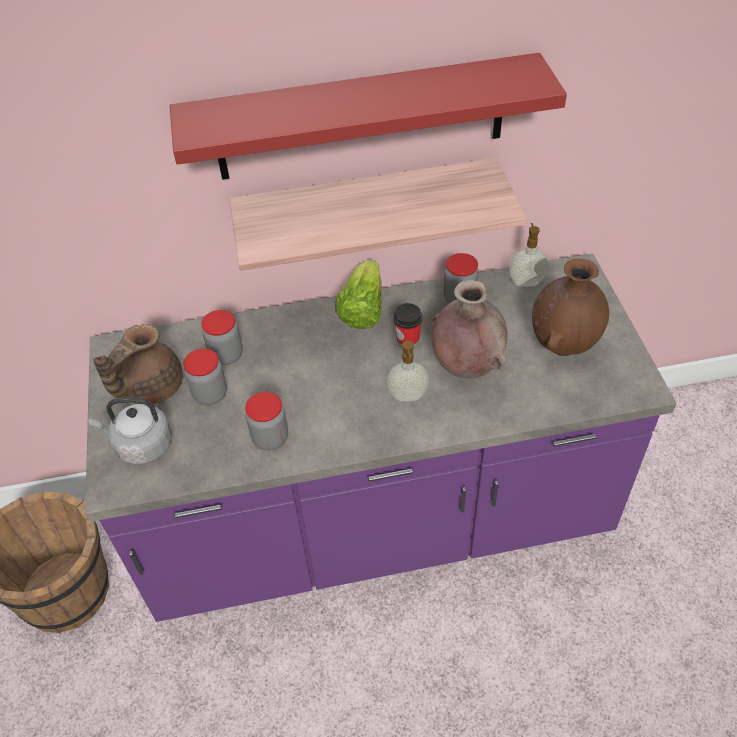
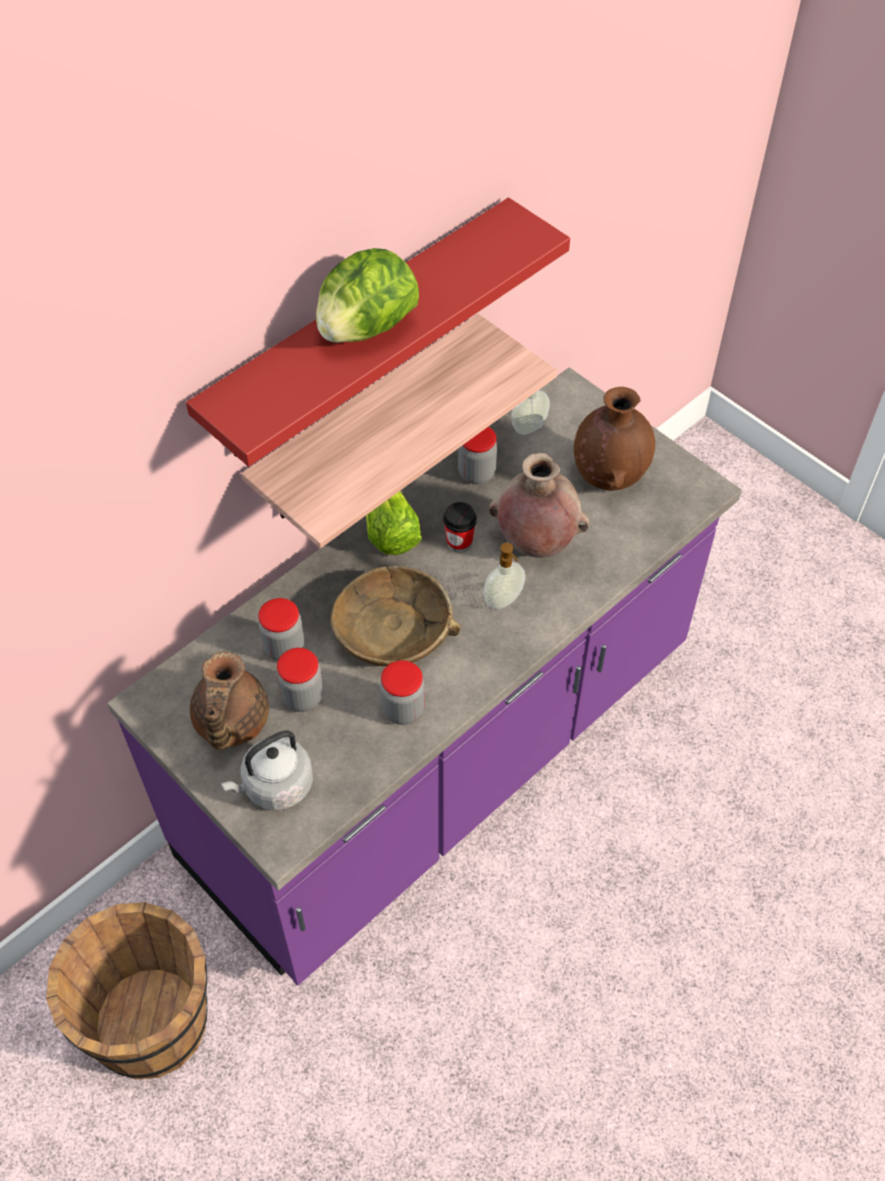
camera: 35 degrees left, 5 degrees up
(310, 379) = (394, 629): none -> brown bowl
(341, 101) = (366, 328): none -> lettuce

